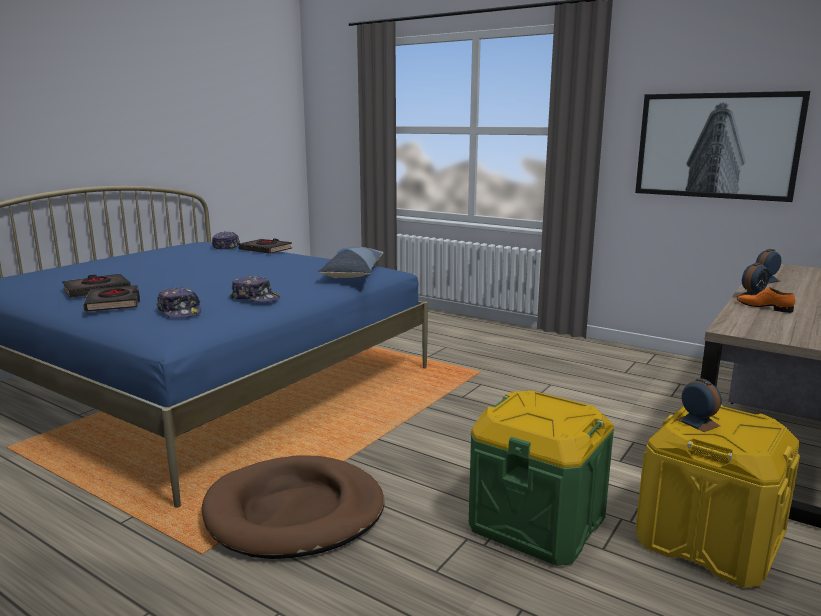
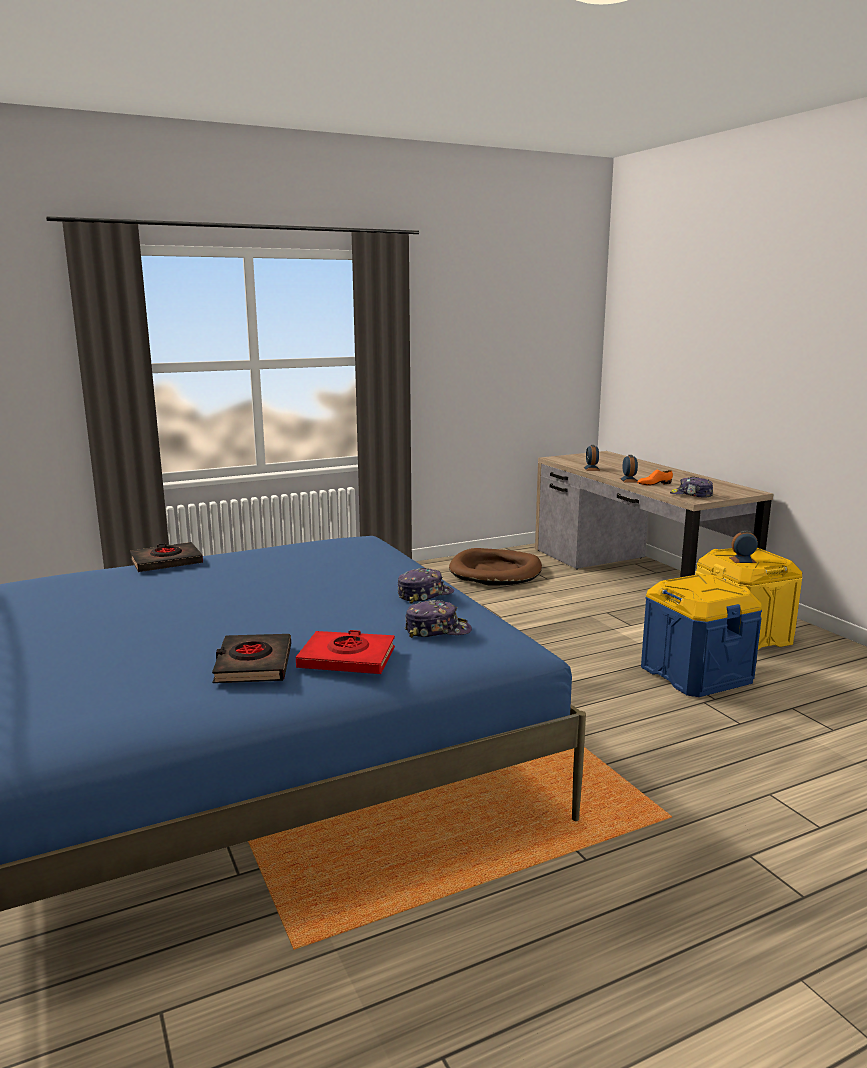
camera: 60 degrees left, 0 degrees up
(114, 303) = (347, 659): black book -> red book
(226, 247) = (97, 577): cap -> cap (691, 495)
(295, 512) = (625, 760): brown dog bed -> brown dog bed (495, 572)
(352, 273) = (367, 548): pillow -> none
(537, 522) = (696, 674): green storage box -> blue storage box
(716, 146) = (489, 367): picture -> none

